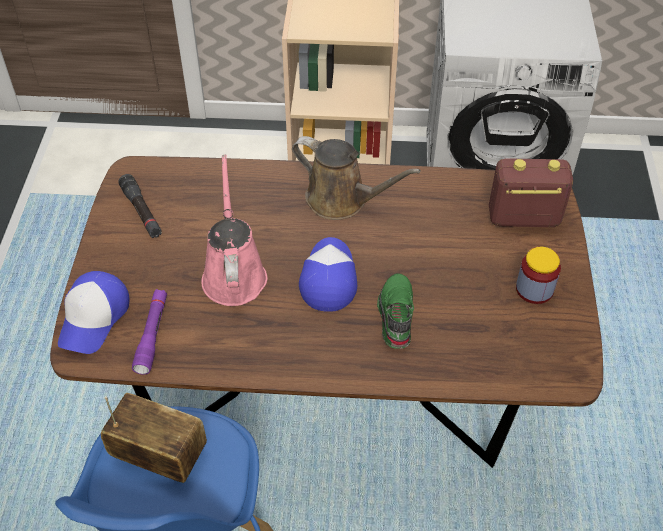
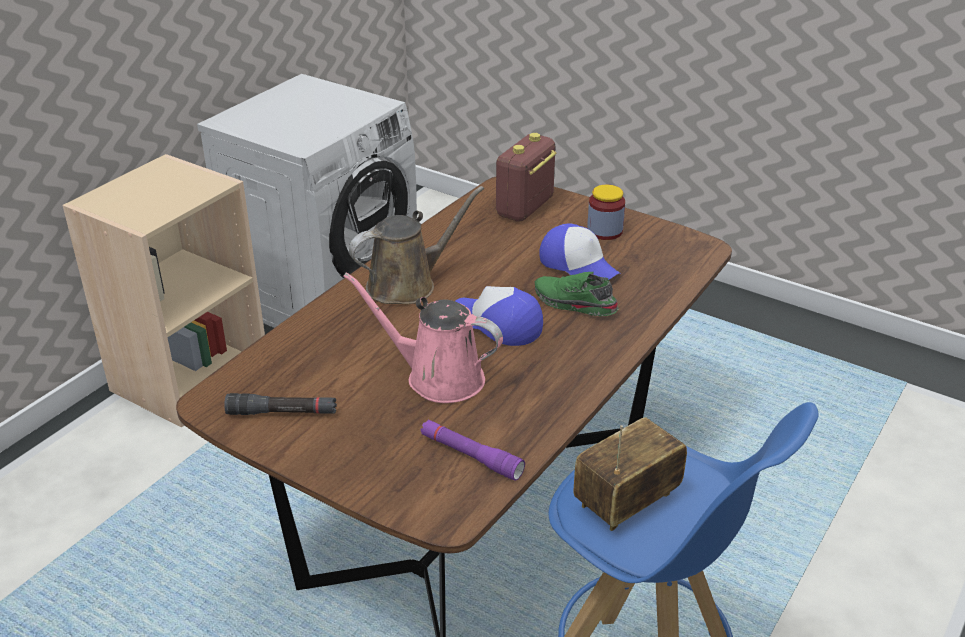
camera: 60 degrees left, 15 degrees down
(94, 318) = (408, 493): cap -> cap (578, 266)

